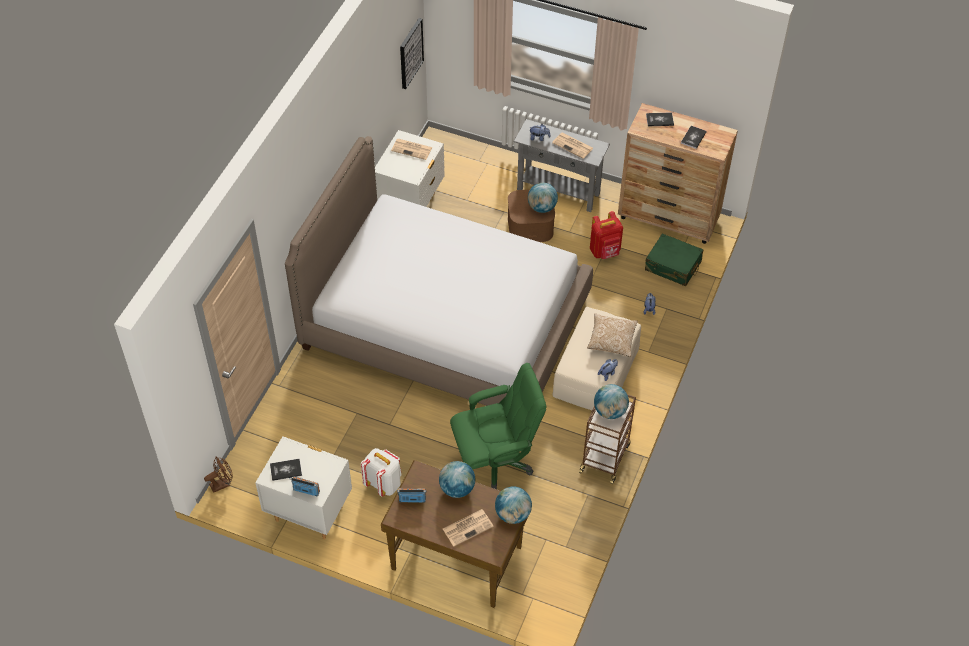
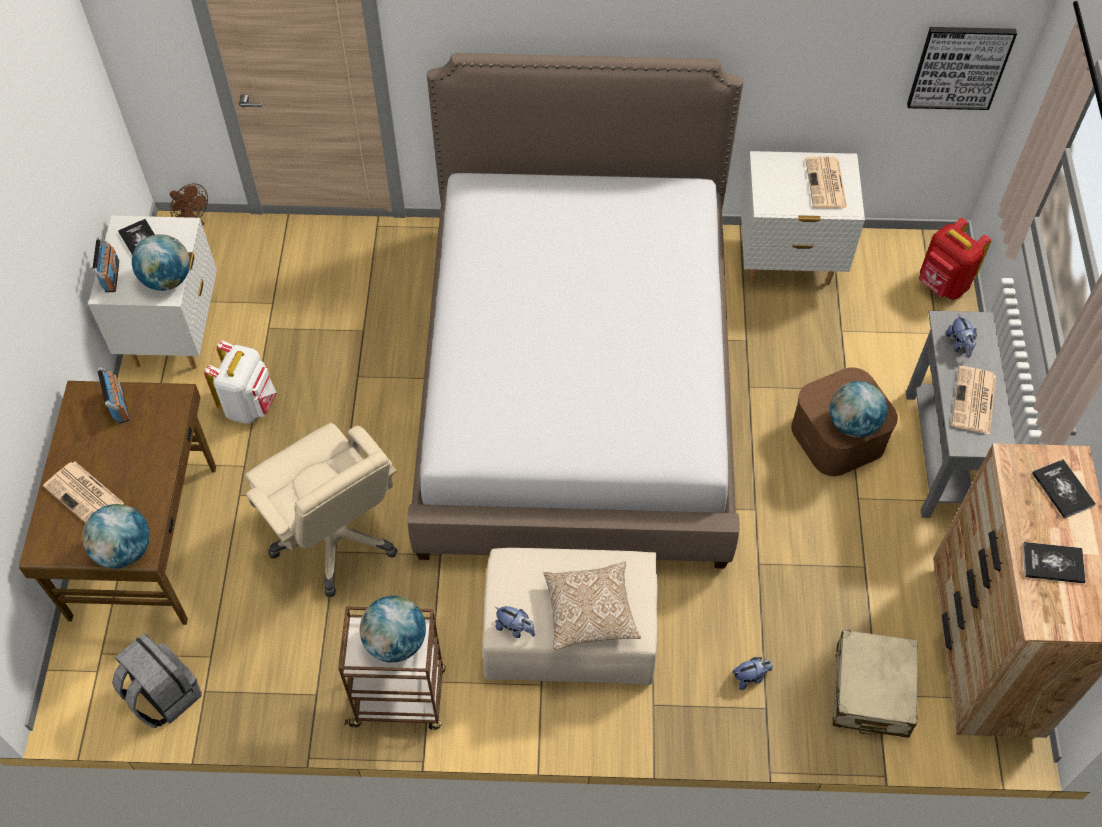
camera: 70 degrees right, 5 degrees up
(457, 488) = (155, 457): globe -> globe (167, 279)
(495, 462) = (335, 538): green office chair -> beige office chair
(561, 567) = (163, 695): none -> grey backpack
(605, 252) = (843, 567): red backpack -> red backpack (942, 285)
(673, 266) = (871, 691): green suitcase -> beige suitcase

